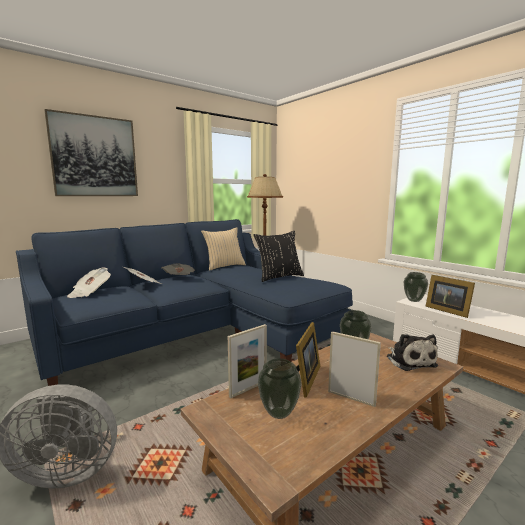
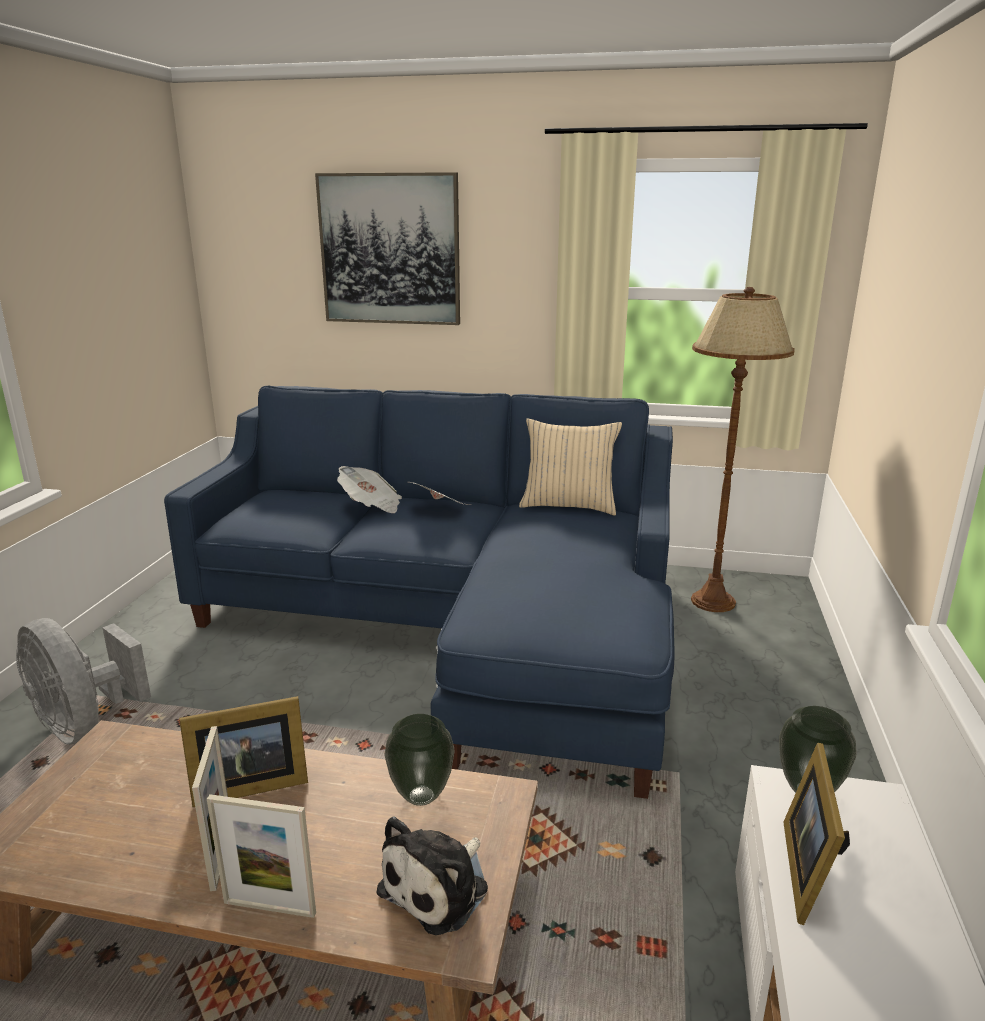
camera: 50 degrees right, 10 degrees up
(90, 293) = (292, 498): newspaper -> none
(248, 389) = (181, 747): picture frame -> picture frame (269, 908)
(278, 413) = (131, 800): vase -> none
(279, 277) = (568, 575): black pillow -> none

